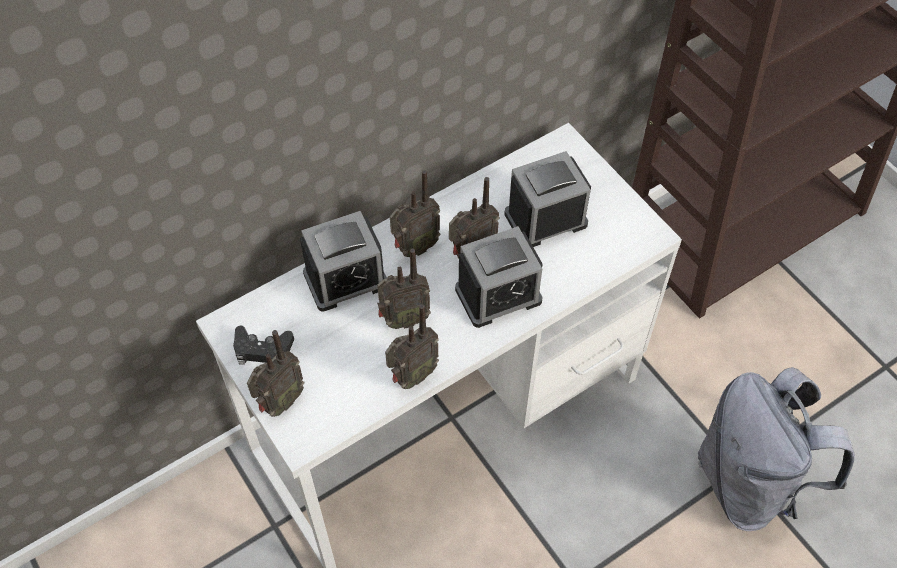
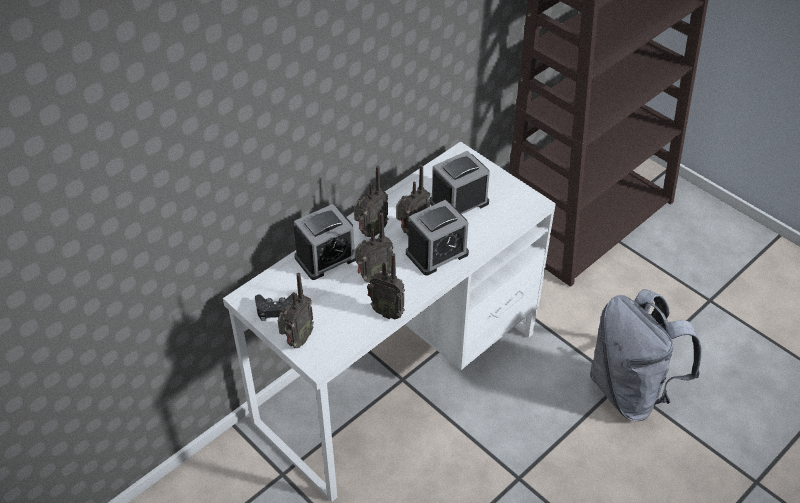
camera: 10 degrees left, 10 degrees down
(411, 376) = (387, 311): radio -> radio turned 75 degrees clockwise

